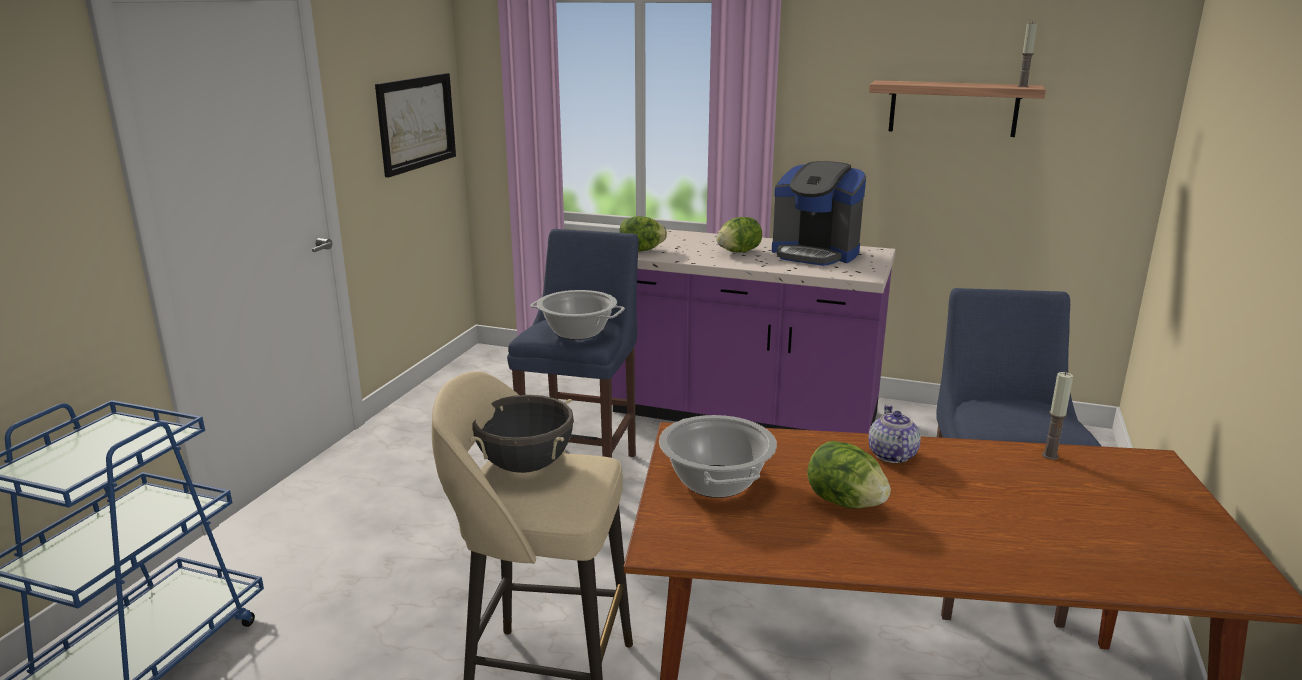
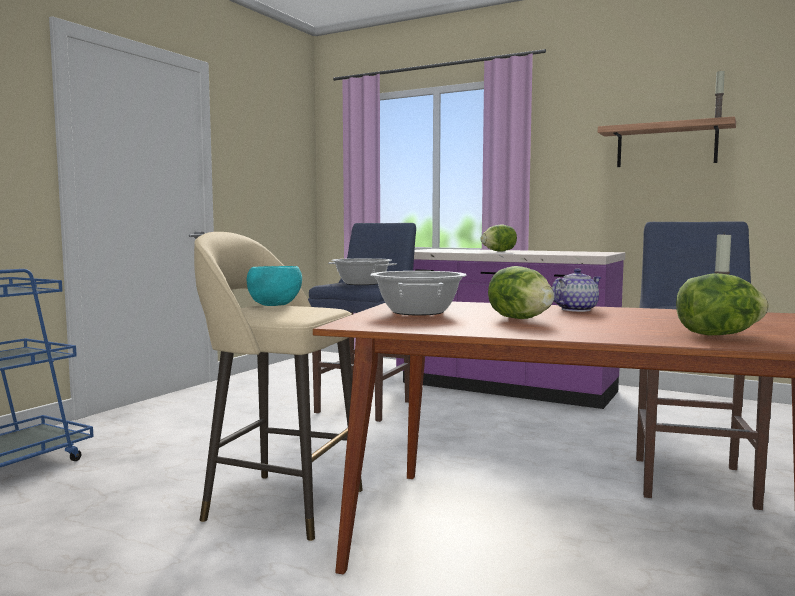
camera: 10 degrees right, 15 degrees down
(416, 122) = (281, 177): picture -> none
(525, 466) = (273, 305): black cooking pot -> turquoise bowl
(641, 250) = (425, 250): lettuce -> lettuce (718, 335)
(815, 253) = (558, 252): coffee machine -> none
(891, 455) = (575, 309): teapot -> teapot turned 45 degrees clockwise

